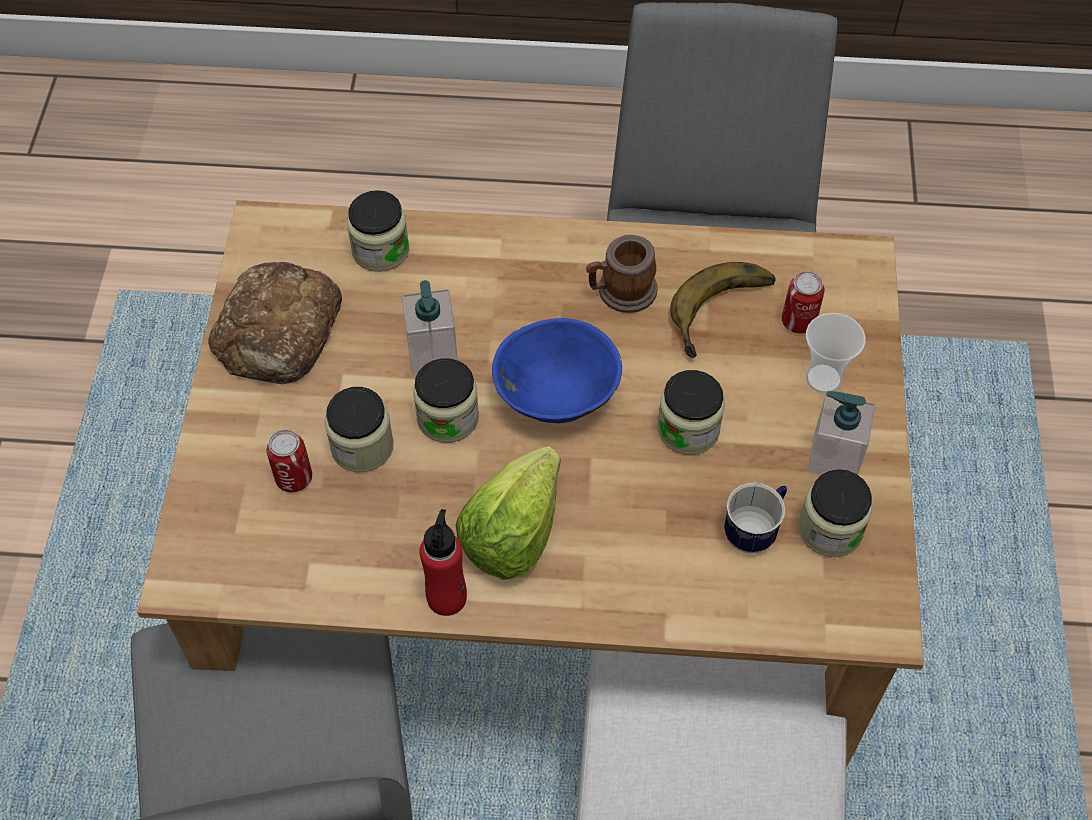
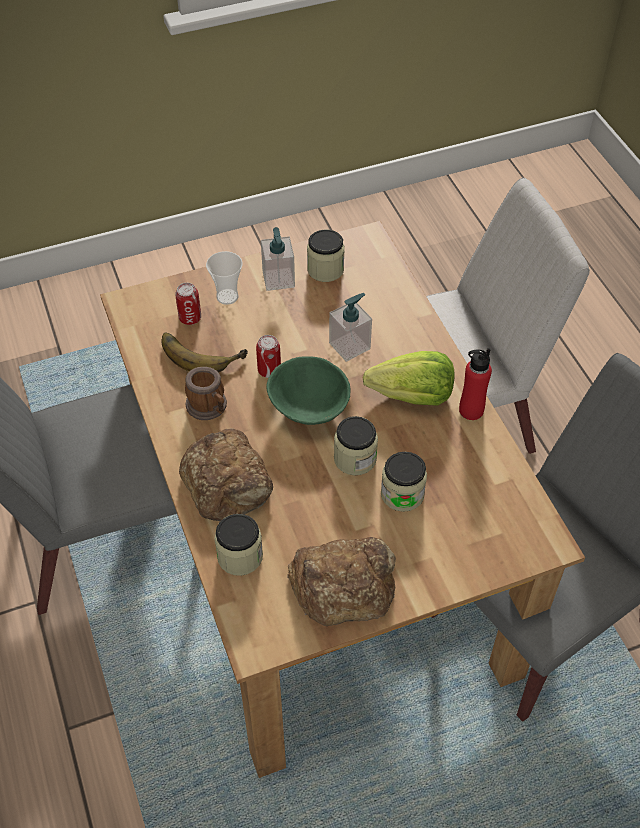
camera: 115 degrees left, 5 degrees down
(294, 478) = (446, 519): can -> can (269, 370)
(432, 352) = (310, 487): soap dispenser -> soap dispenser (350, 346)
(492, 273) = (227, 481): none -> bread
(558, 397) = (308, 410): blue bowl -> green bowl
(688, 429) = (296, 343): jar -> none
(755, 530) = (345, 297): mug -> none

